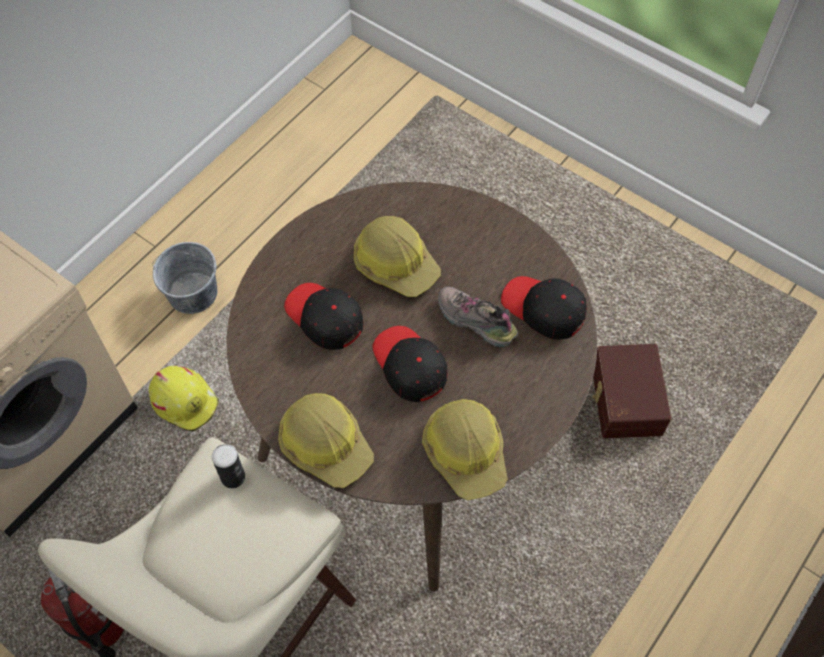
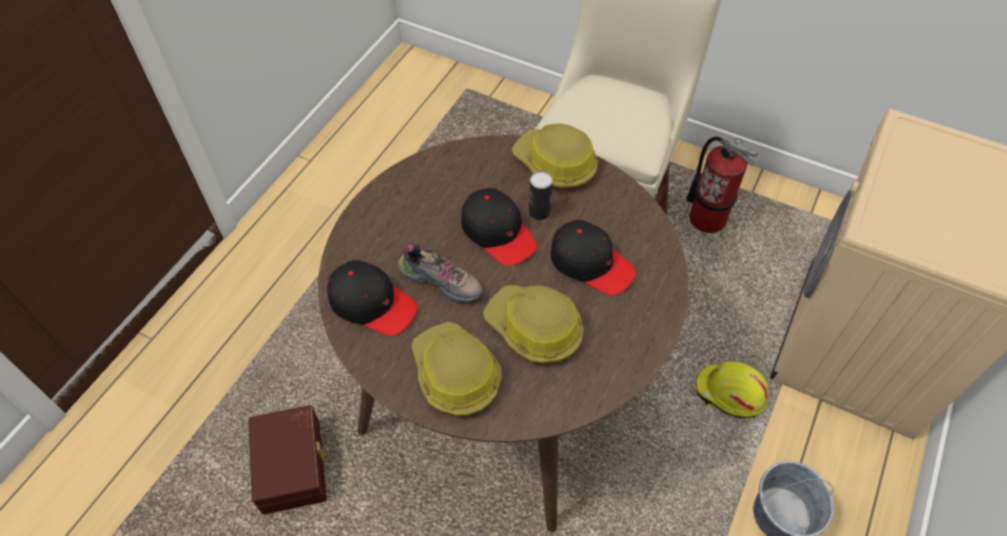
camera: 170 degrees right, 5 degrees down
(233, 477) = (623, 143): can -> can (539, 212)
(466, 452) = (436, 174): hard hat -> hard hat (455, 374)

